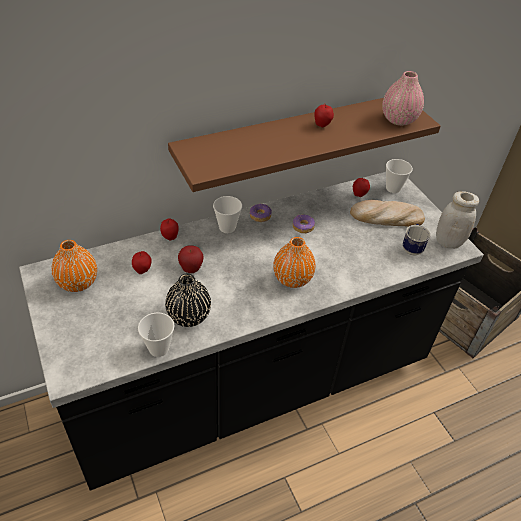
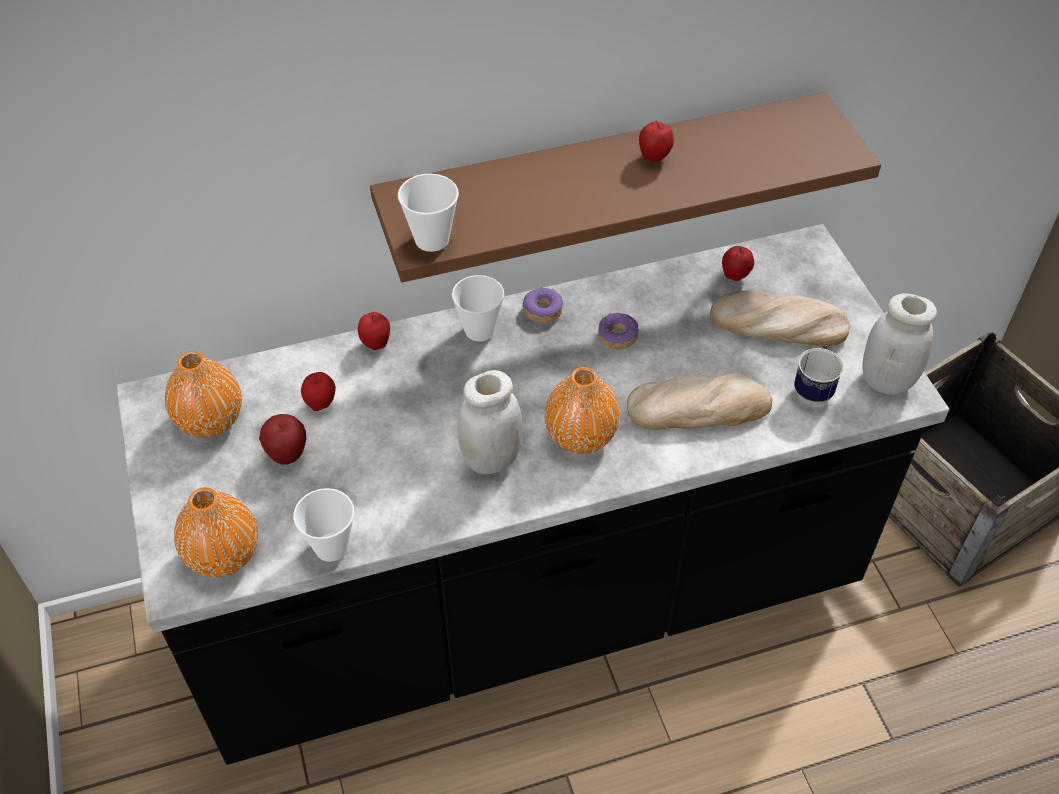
camera: 10 degrees right, 5 degrees up
(94, 357) = (223, 554): none -> orange vase
(189, 316) = (389, 493): black vase -> none
(191, 269) = (405, 406): apple -> apple (287, 455)
(244, 294) = (491, 459): none -> white jar
(353, 260) = (698, 407): none -> bread
(393, 188) = (803, 265): cup -> cup (432, 239)
(398, 119) = (802, 150): pink vase -> none

